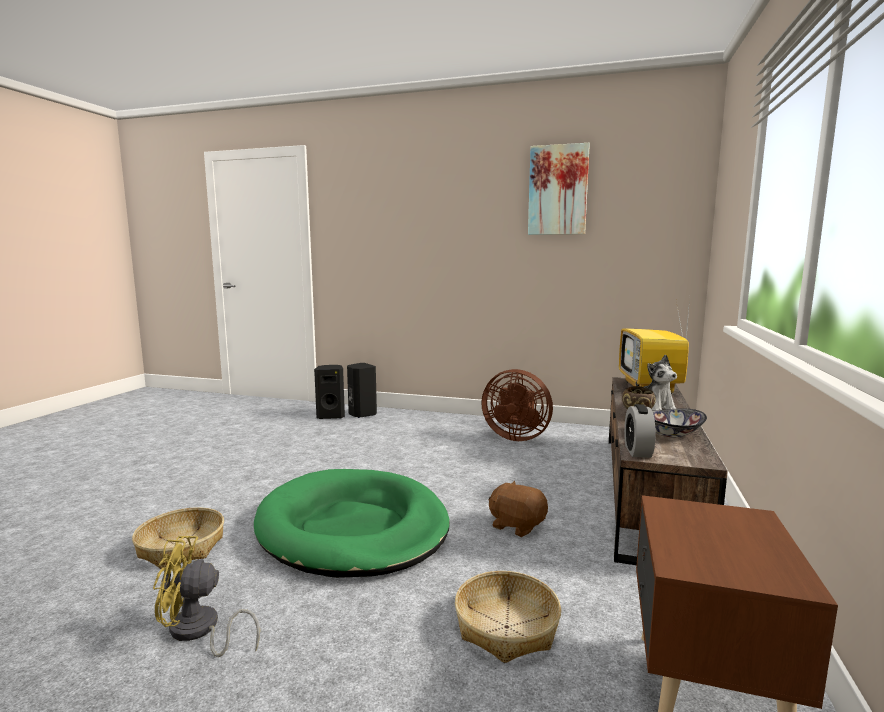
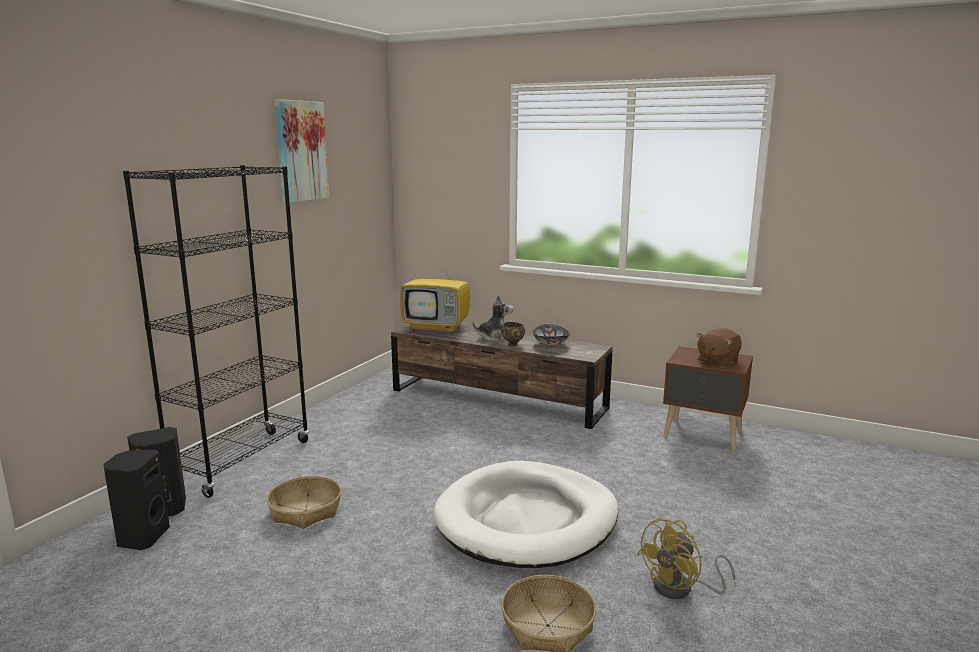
camera: 80 degrees left, 5 degrees up
(199, 632) = (681, 589): yellow fan -> yellow fan turned 45 degrees clockwise
(353, 528) = (527, 520): green dog bed -> white dog bed
(429, 419) = (242, 462): none -> black bookcase
(507, 627) = (659, 470): basket -> basket (305, 510)
(516, 436) = (351, 423): brown fan -> none
(517, 525) = (538, 450): brown plush toy -> brown plush toy (717, 361)
(637, 451) = (581, 356): alarm clock -> none

